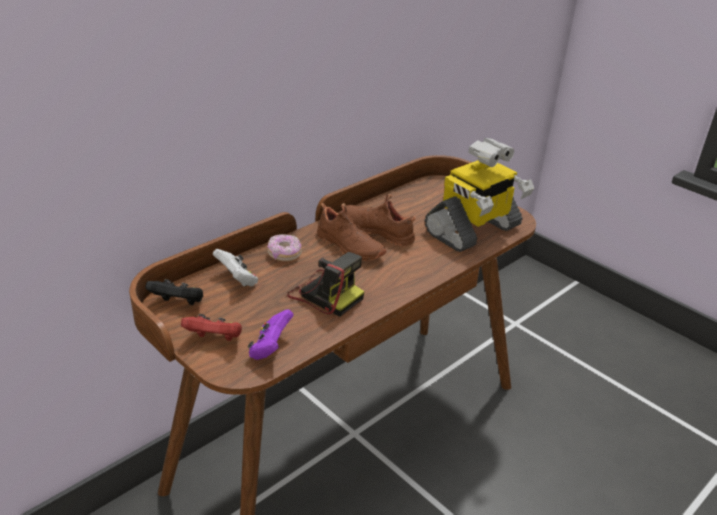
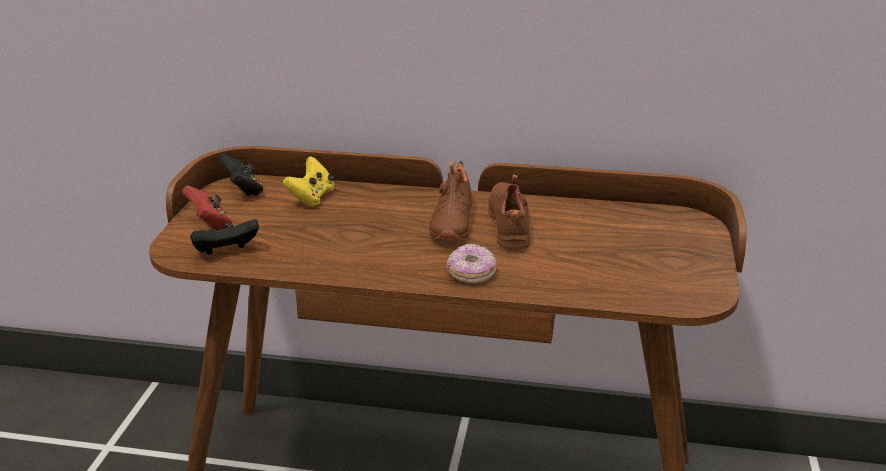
camera: 55 degrees right, 5 degrees down
(237, 280) = (312, 198): white game controller -> yellow game controller
(270, 348) = (226, 252): purple game controller -> black game controller
(284, 254) = (386, 200): donut -> donut (471, 274)
(325, 294) = (347, 243): camera -> none
(473, 231) = (614, 277): toy robot -> none

